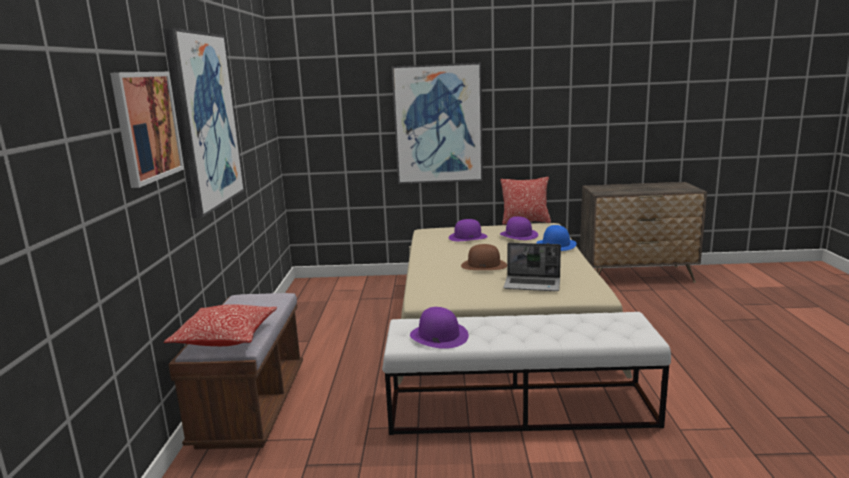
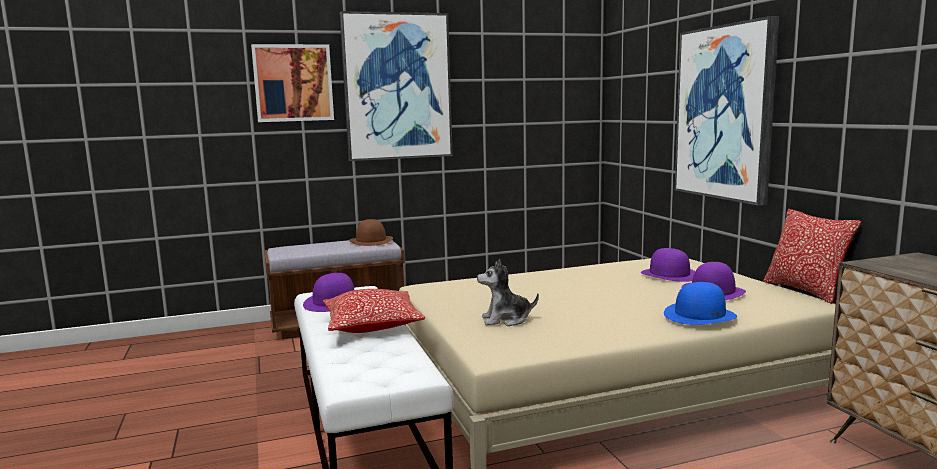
camera: 70 degrees right, 5 degrees down
(225, 337) = (296, 248): pillow -> pillow (372, 325)
(484, 265) = (555, 292): brown hat -> brown hat (371, 241)
(533, 284) = (506, 320): laptop -> plush toy

